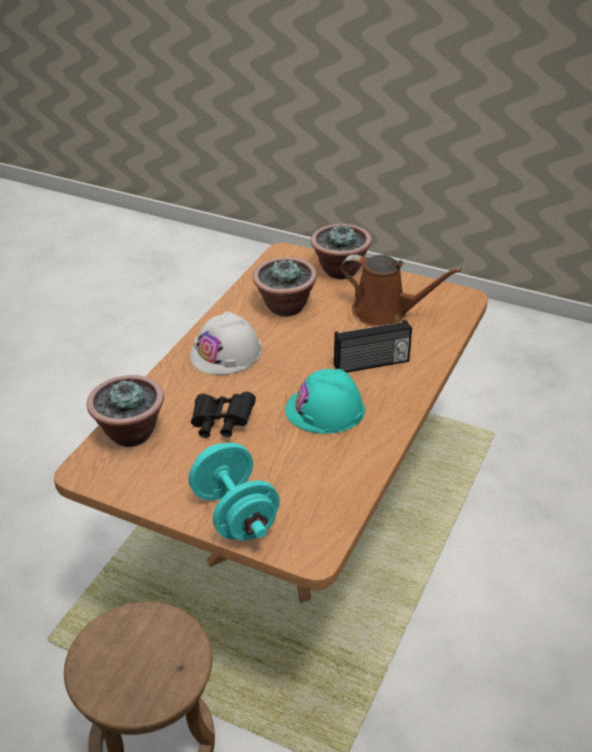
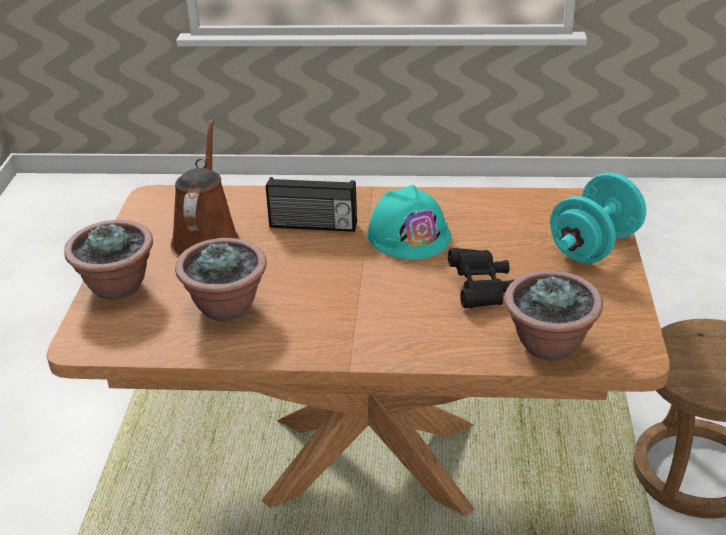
camera: 110 degrees left, 5 degrees down
(226, 353) = (353, 324): white hard hat -> none
(371, 364) = (313, 226): radio -> radio turned 135 degrees clockwise

